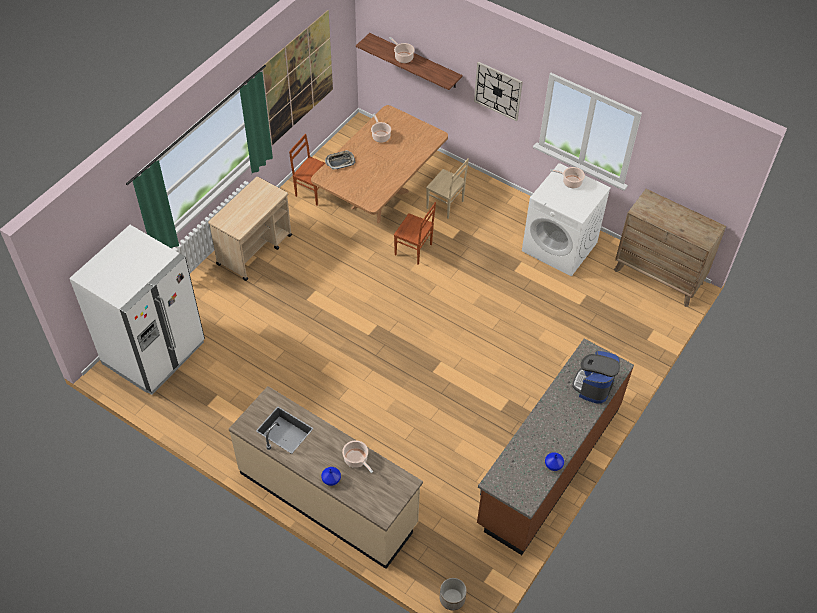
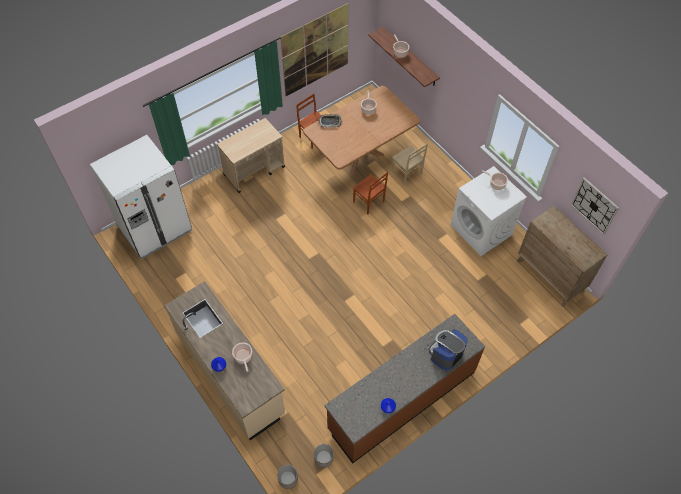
camera: 20 degrees right, 5 degrees up
(485, 560) = (323, 458): none -> planter
(498, 91) = (462, 97): wall clock -> wall clock (594, 206)

